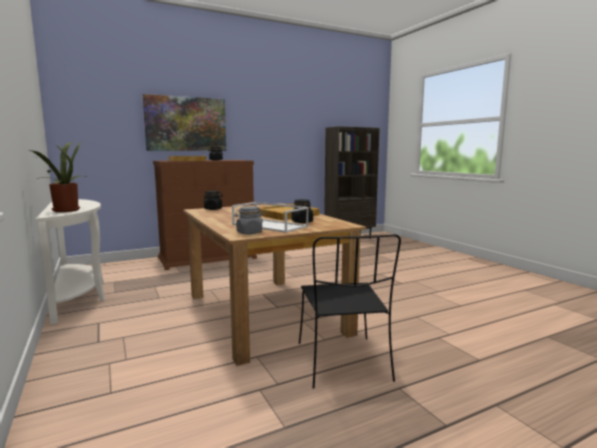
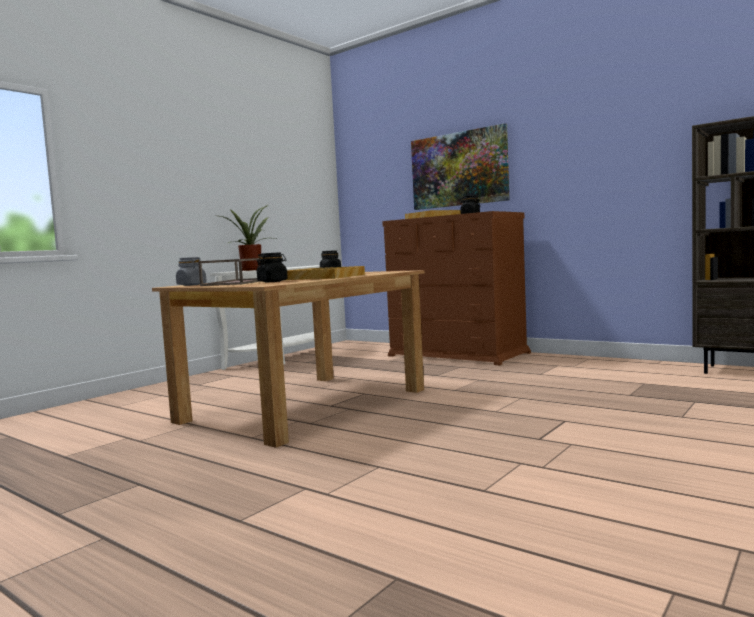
camera: 65 degrees right, 5 degrees down
(270, 225) = (239, 282): white tray -> brown tray
(343, 363) = (193, 454): black chair -> none

